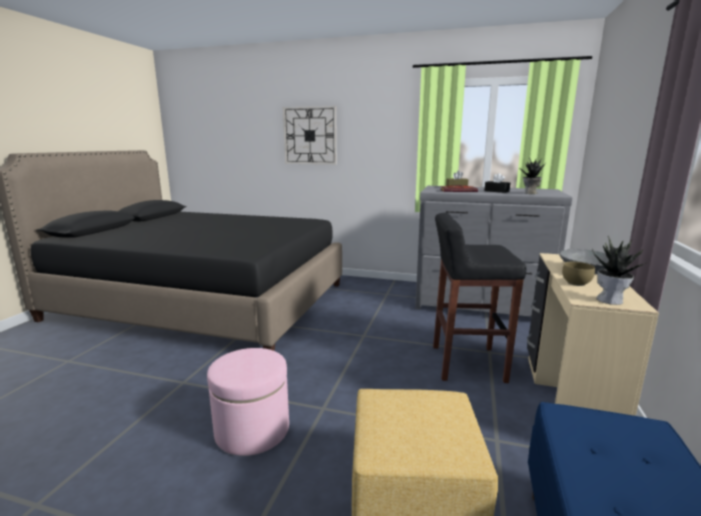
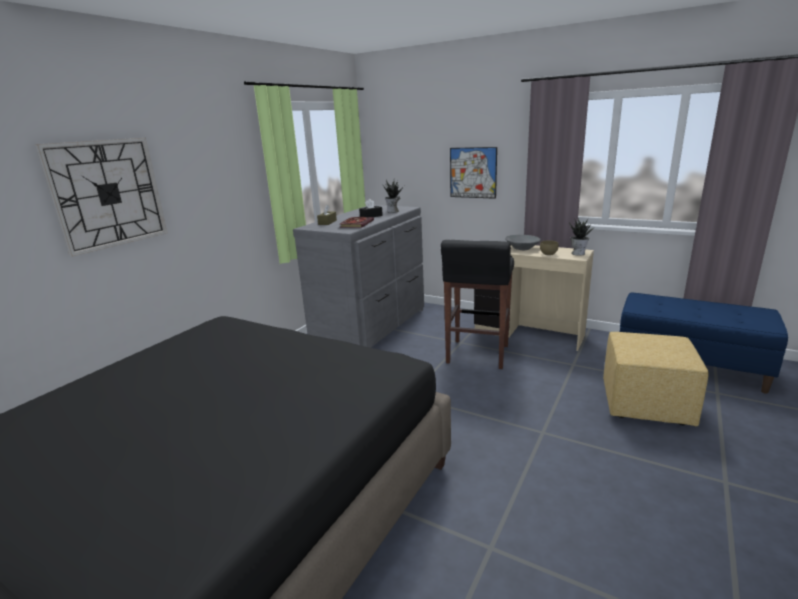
camera: 75 degrees left, 5 degrees up
(252, 430) = (580, 477): pink ottoman -> none
(631, 159) = (473, 172): none -> picture

